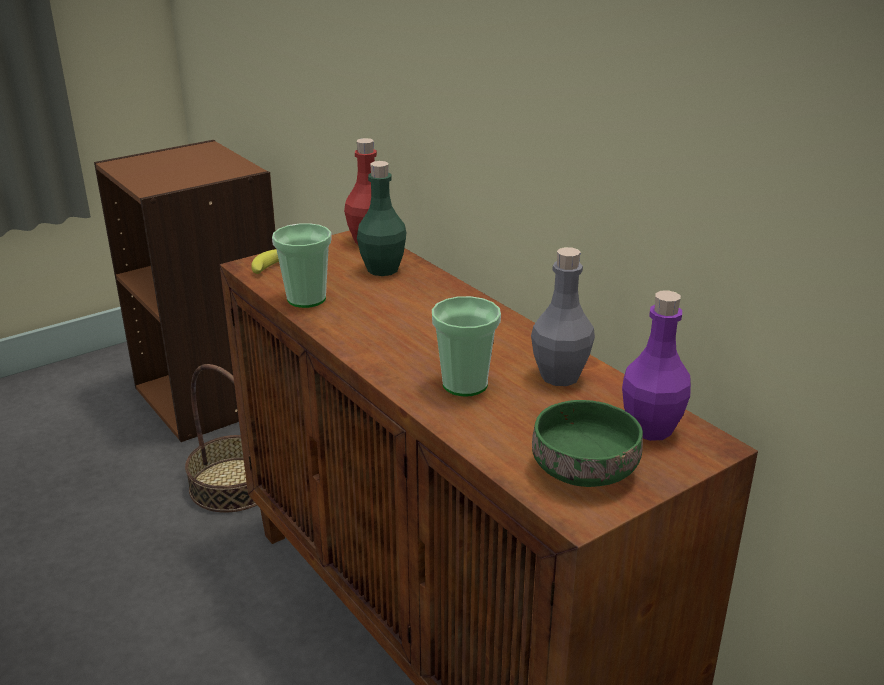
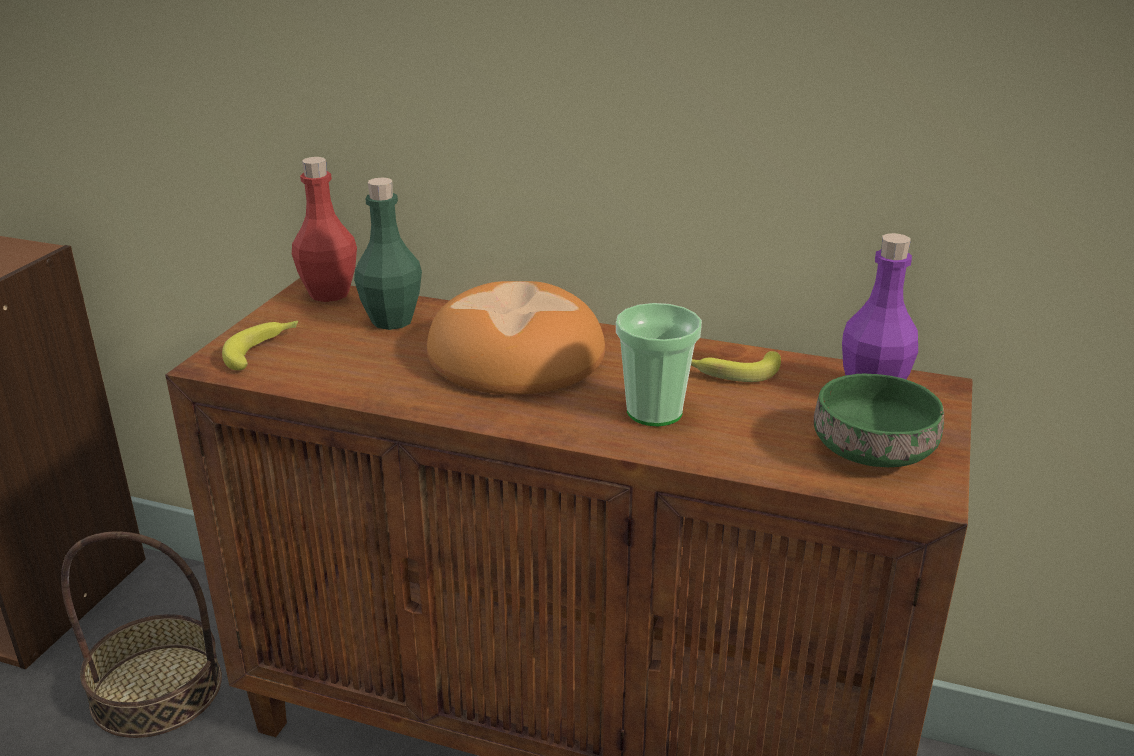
camera: 35 degrees left, 0 degrees up
(306, 299) = (347, 380): cup -> none
(429, 317) = (518, 355): none -> bread
(560, 376) = (729, 372): grey bottle -> banana

